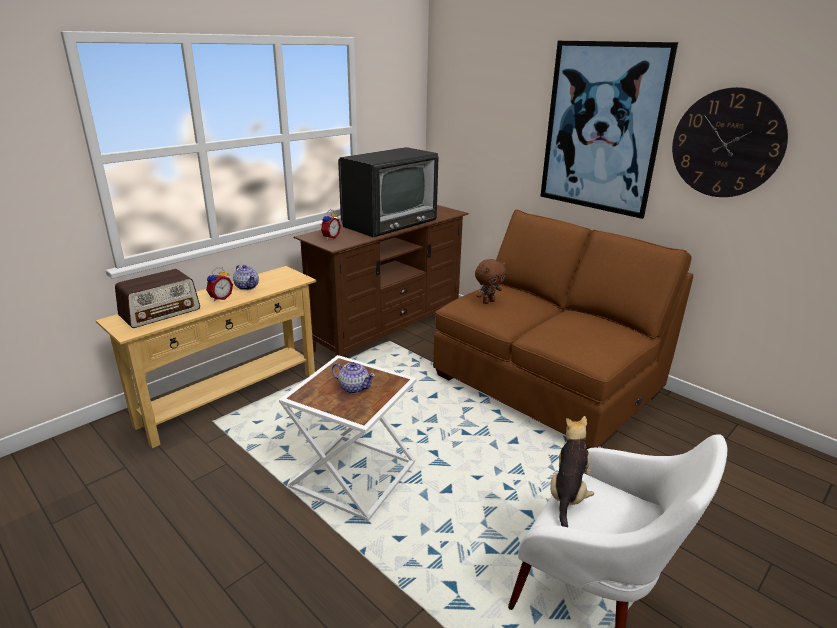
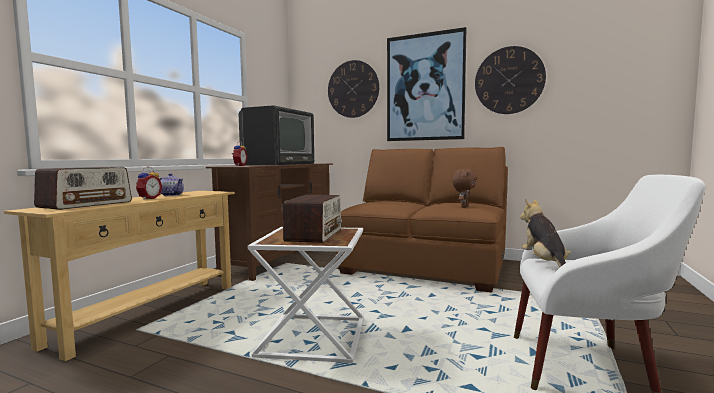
camera: 20 degrees left, 20 degrees down
(353, 387) = (314, 234): teapot -> radio
(488, 302) = (374, 204): brown plush toy -> brown plush toy (464, 207)
(505, 110) = (353, 89): none -> wall clock

